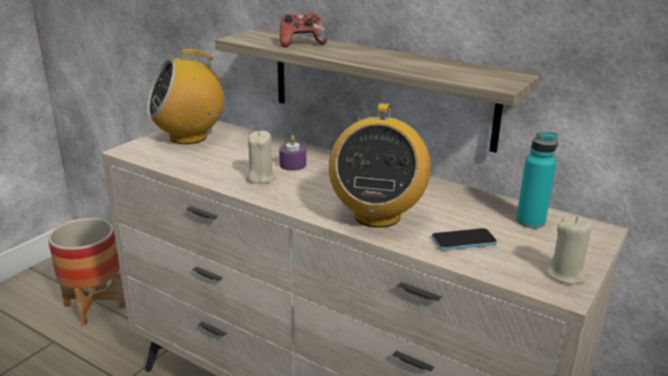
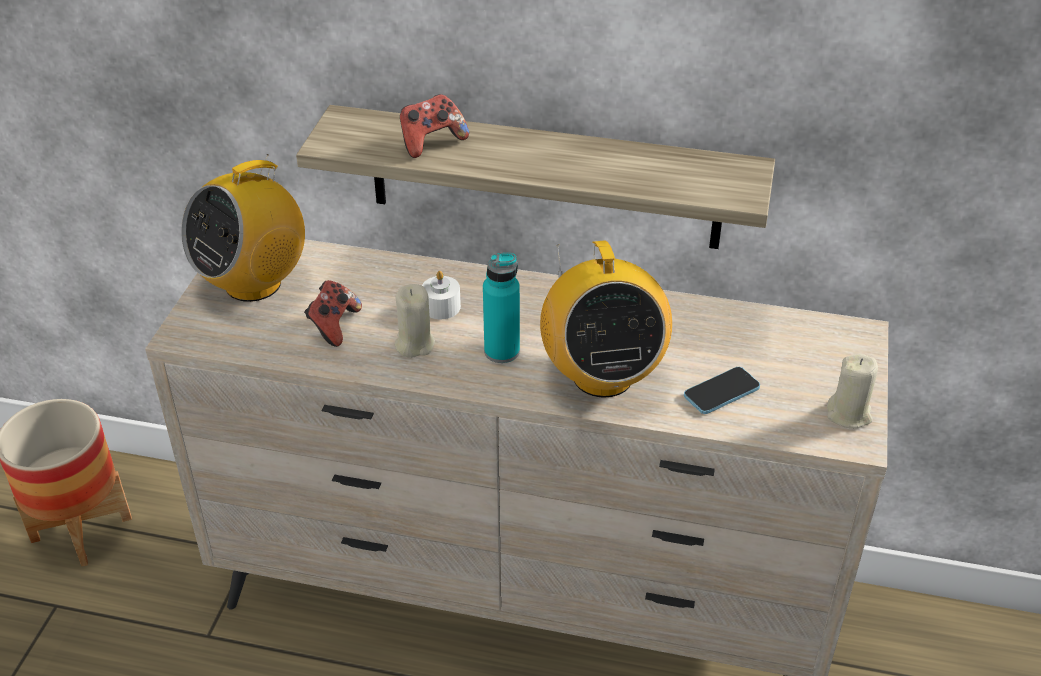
camera: 20 degrees left, 15 degrees up
(218, 161) = (334, 326): none -> game controller
(293, 165) = (441, 307): purple candle -> white candle
(530, 221) = (781, 339): turquoise bottle -> turquoise bottle (502, 351)

